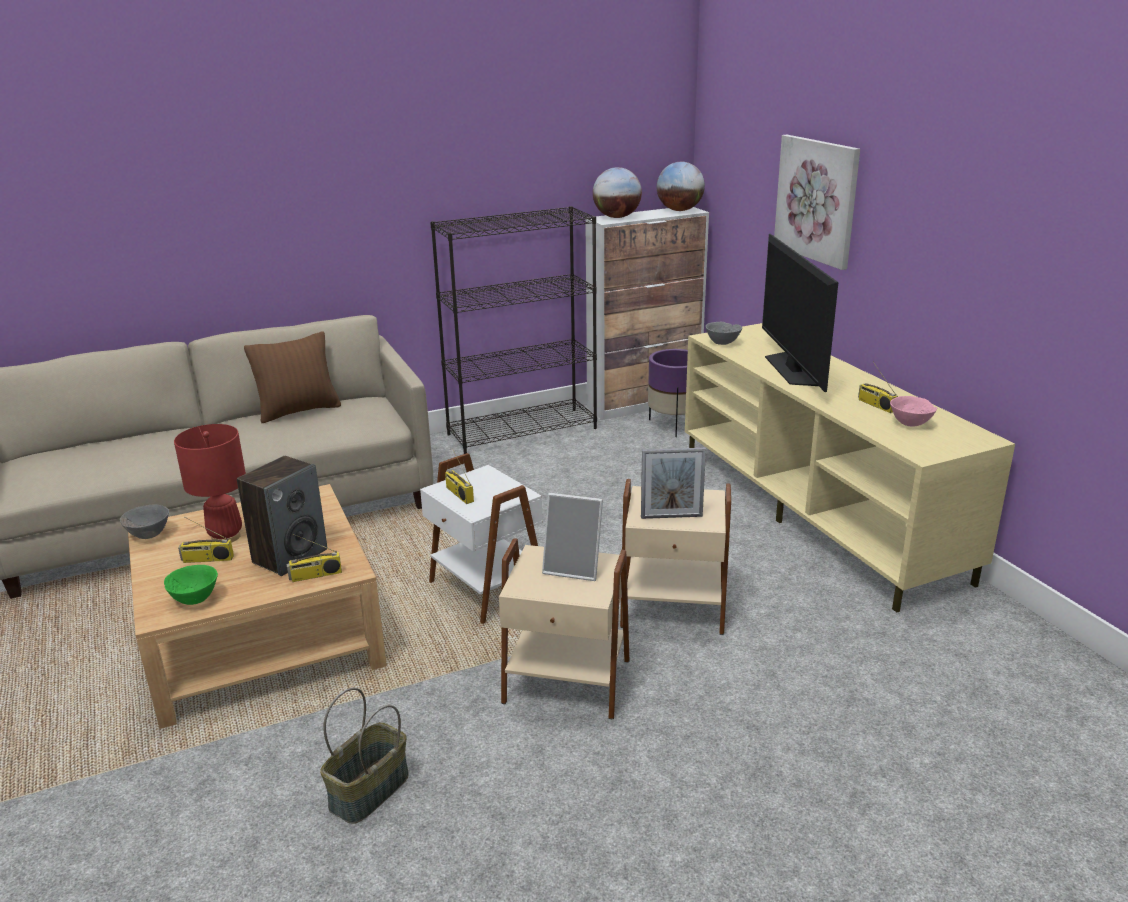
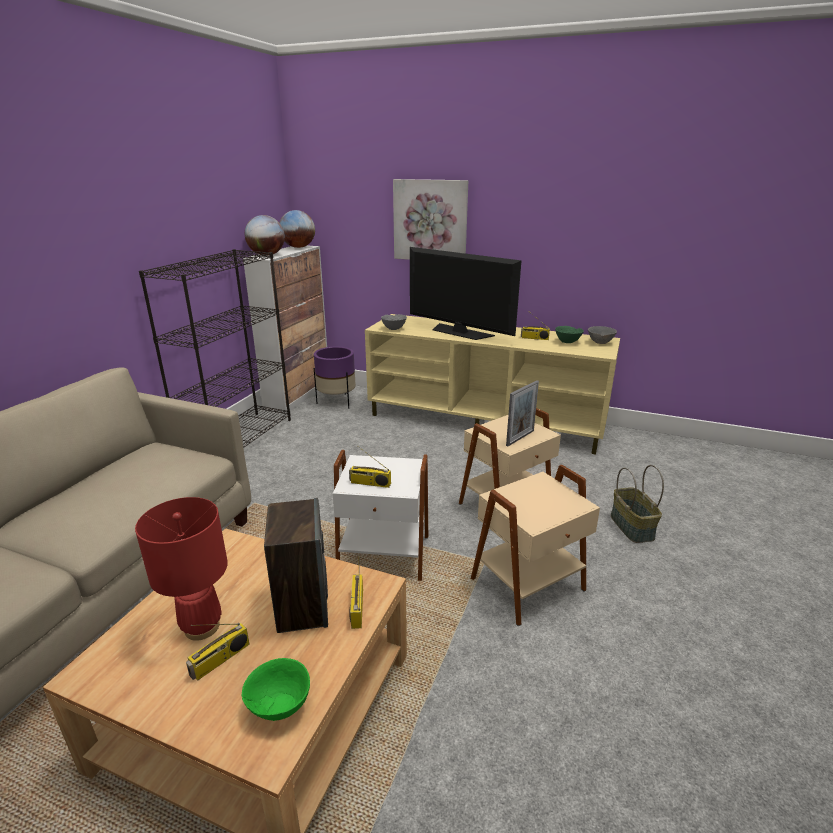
camera: 45 degrees left, 0 degrees up
(148, 535) = (97, 680): grey bowl -> grey bowl (600, 343)
(298, 411) = (96, 480): brown pillow -> none
(315, 575) = (356, 607): radio -> radio turned 150 degrees clockwise
(370, 792) = (550, 761): basket -> basket (632, 527)
(574, 568) = (535, 493): picture frame -> none
(910, 424) = (567, 342): pink bowl -> green bowl

